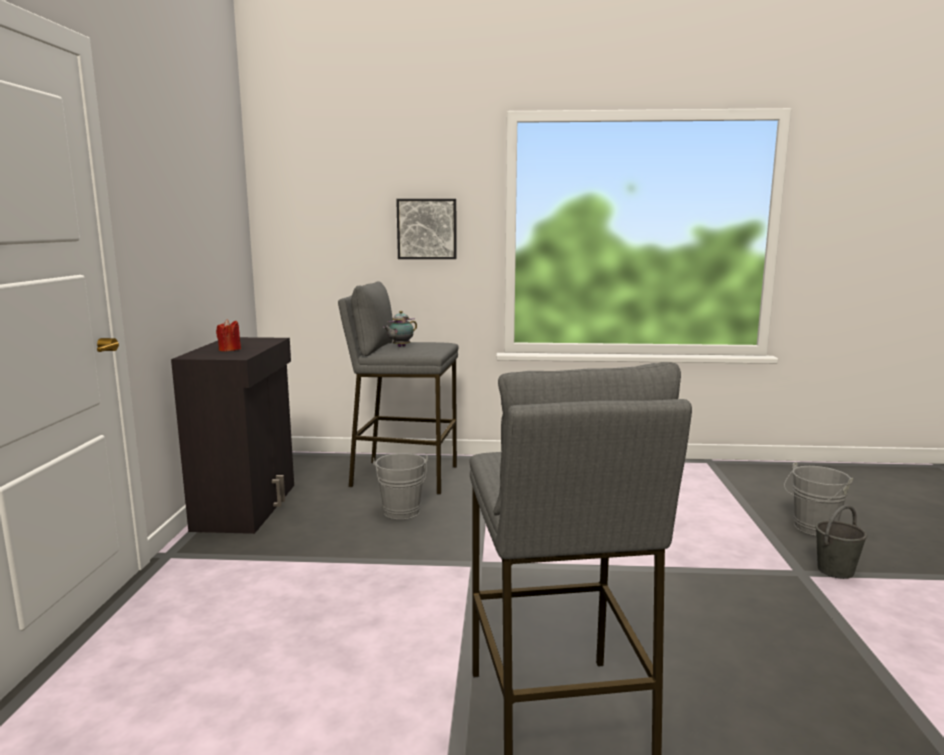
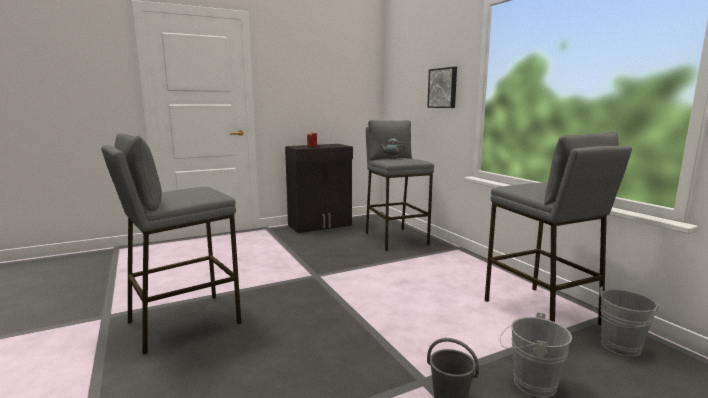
camera: 60 degrees right, 0 degrees up
(402, 513) = (351, 249): grey bucket -> grey bucket (619, 348)
(687, 480) = (541, 312): none -> grey stool

